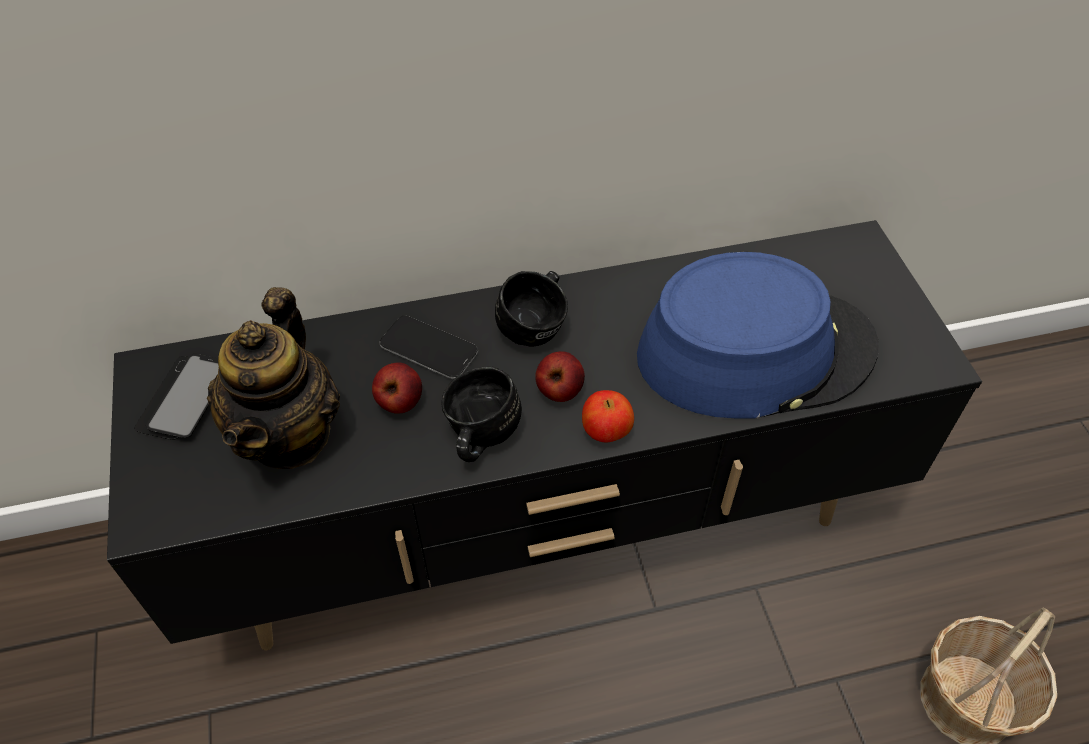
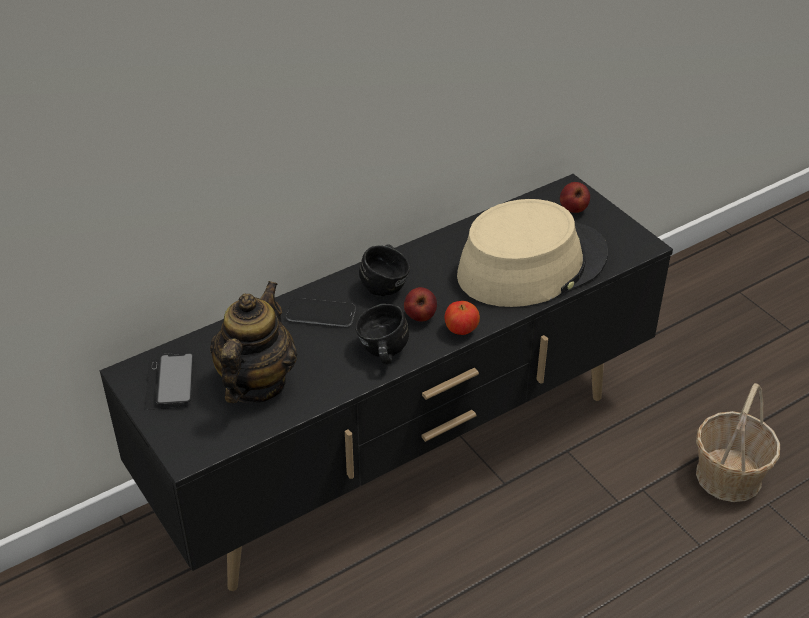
camera: 20 degrees left, 10 degrees down
(289, 434) = (255, 384): teapot -> teapot turned 150 degrees counterclockwise
(399, 402) = (319, 348): apple -> apple (573, 209)
(754, 351) = (531, 265): blue hat -> beige hat

